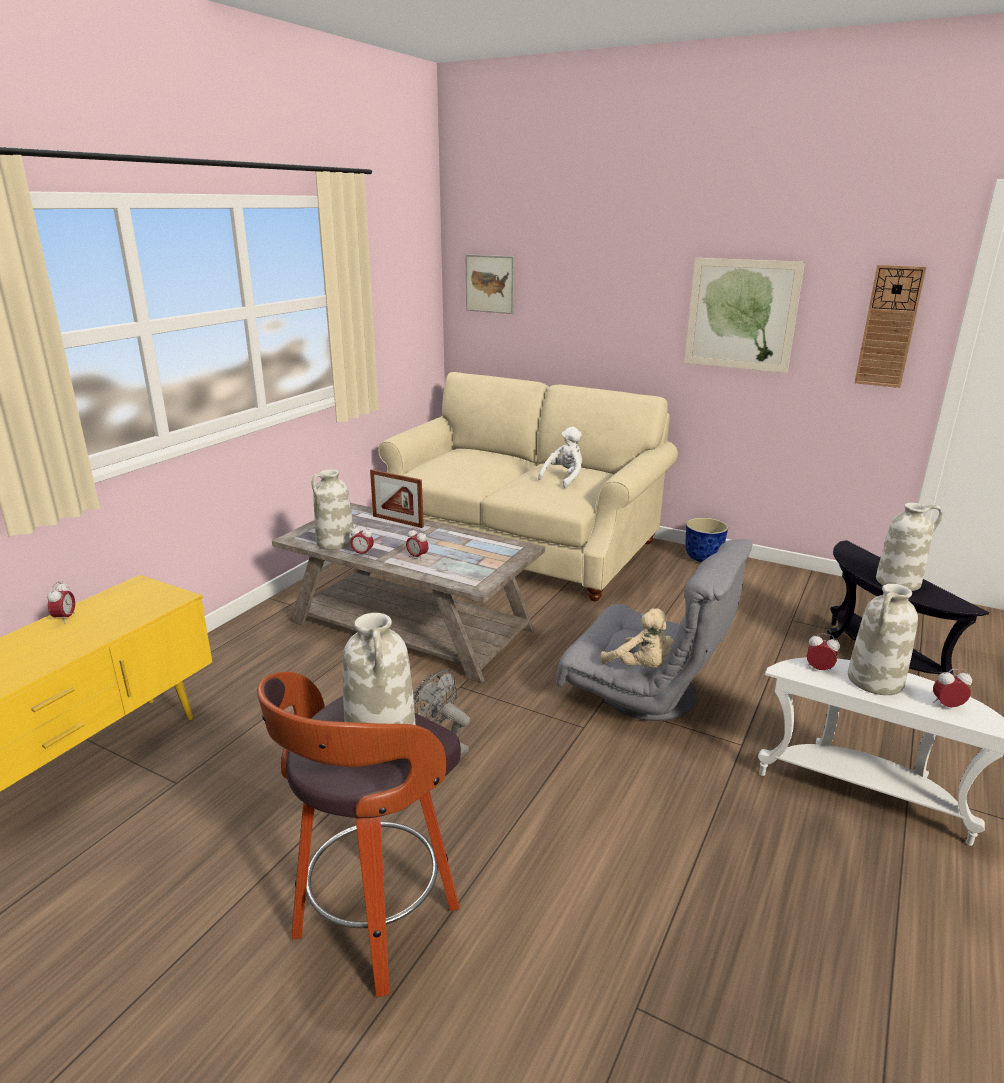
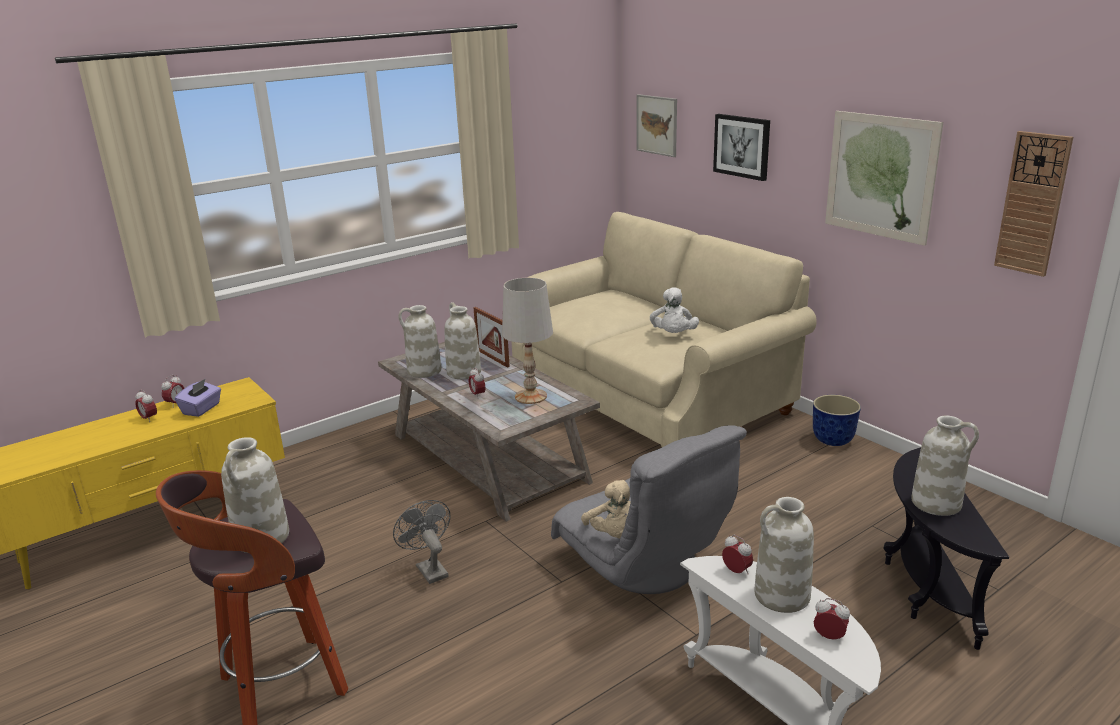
camera: 25 degrees right, 0 degrees up
(109, 618) = (202, 409): none -> purple tissue box
(362, 554) = (436, 385): alarm clock -> alarm clock (149, 418)
(380, 538) = (463, 372): none -> white vase
(474, 550) = (531, 396): none -> white table lamp
(564, 479) = (673, 335): white plush toy -> white plush toy turned 120 degrees clockwise
(591, 298) = (742, 146): none -> picture

